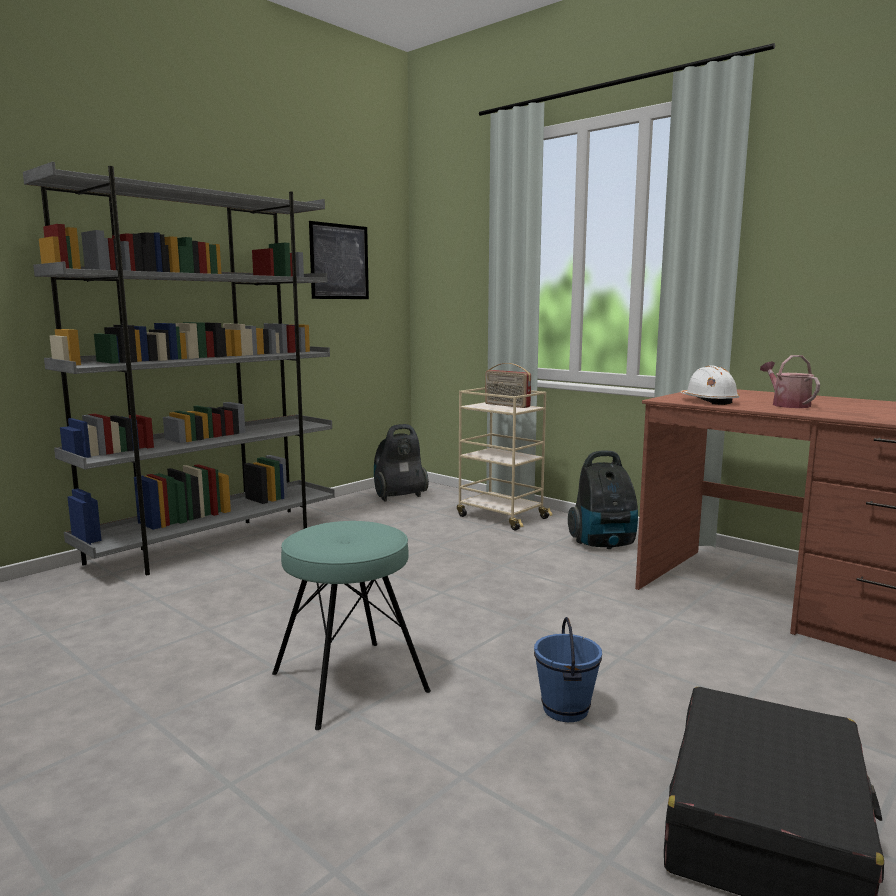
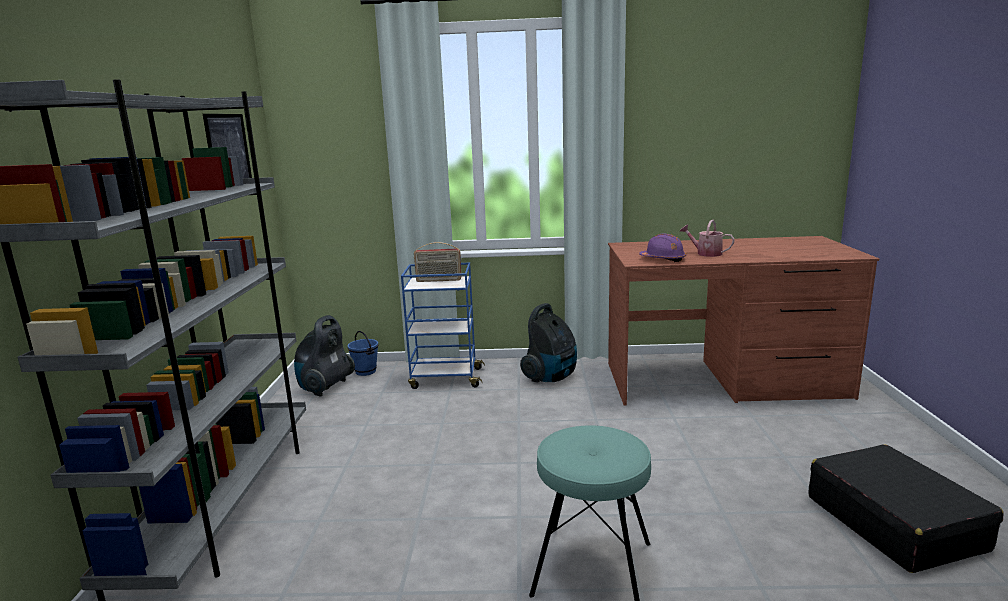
camera: 40 degrees left, 5 degrees up
(501, 517) = (445, 378): beige cart -> blue cart
(566, 710) = (730, 510): blue bucket -> blue bucket (366, 371)
(709, 401) = (663, 259): white hard hat -> purple hard hat

